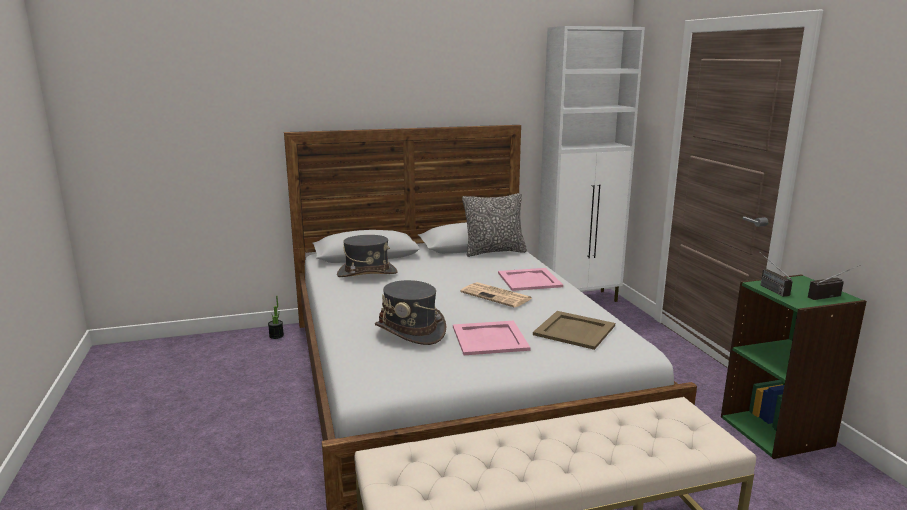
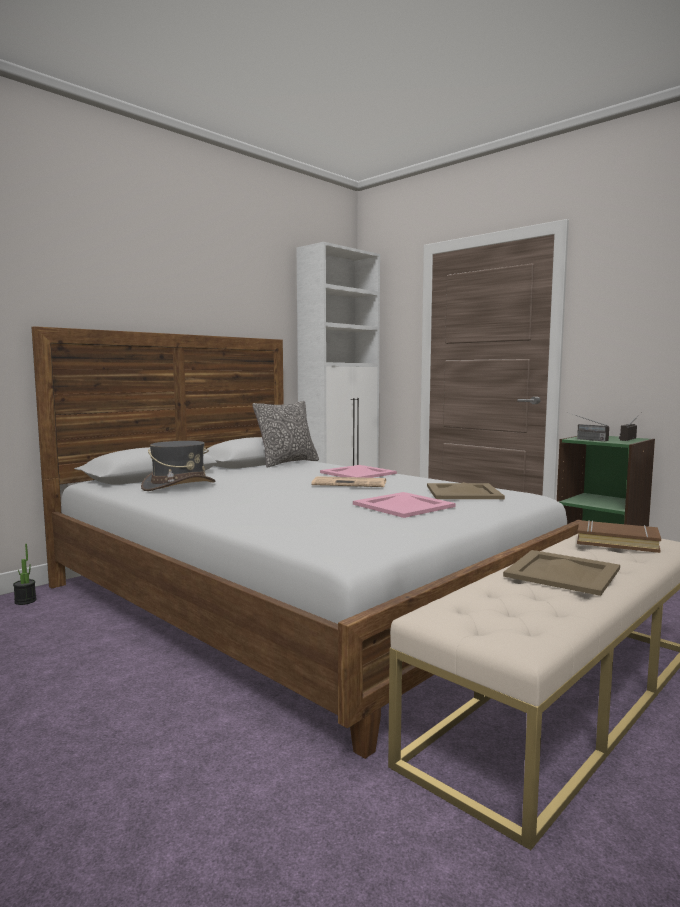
camera: 30 degrees left, 10 degrees down
(410, 331) = (319, 510): grey hat -> none
(543, 447) = (563, 573): none -> beige tray
(662, 425) = (617, 542): none -> brown book

